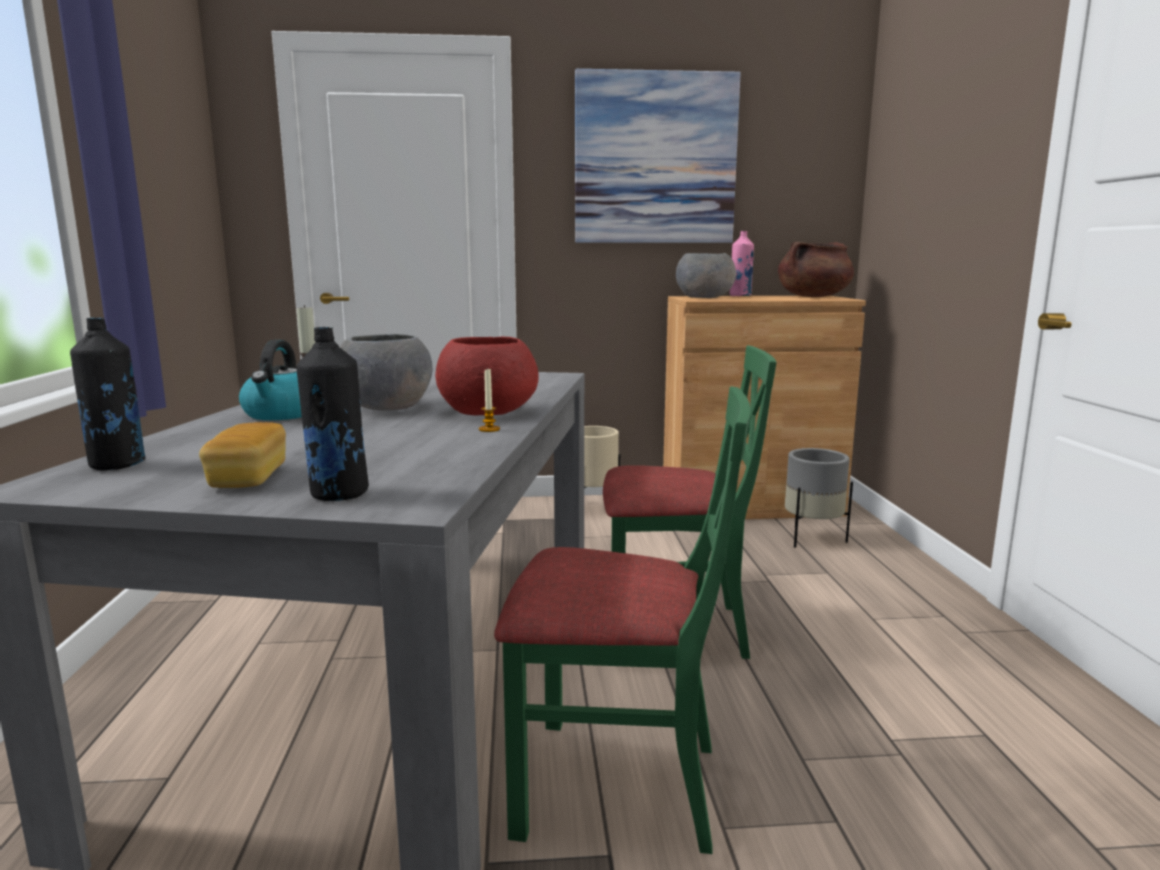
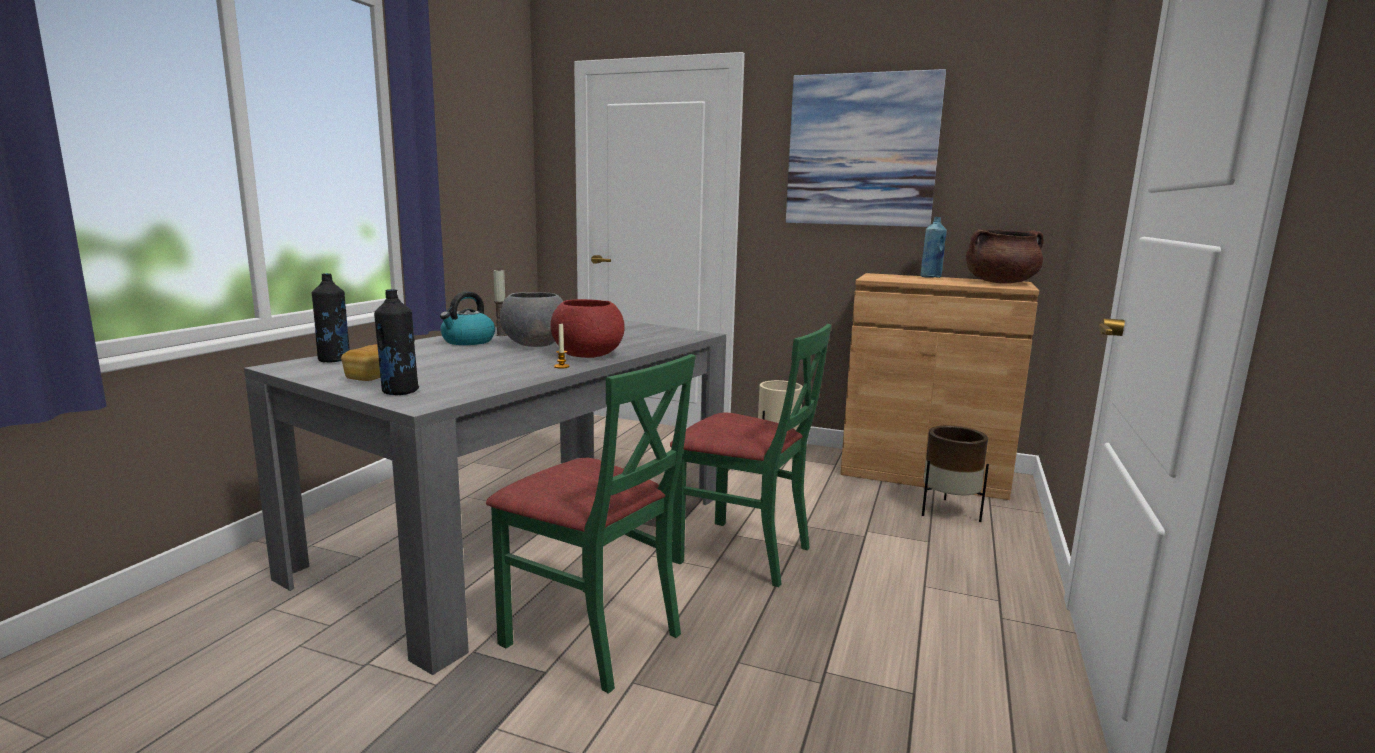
camera: 25 degrees right, 0 degrees up
(705, 297) = (889, 277): grey bowl -> none
(740, 296) = (931, 277): pink bottle -> blue bottle
(811, 538) = (948, 512): grey planter -> brown planter

